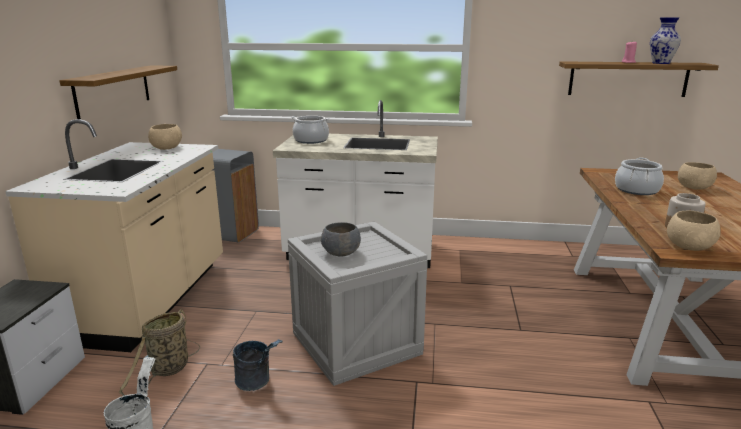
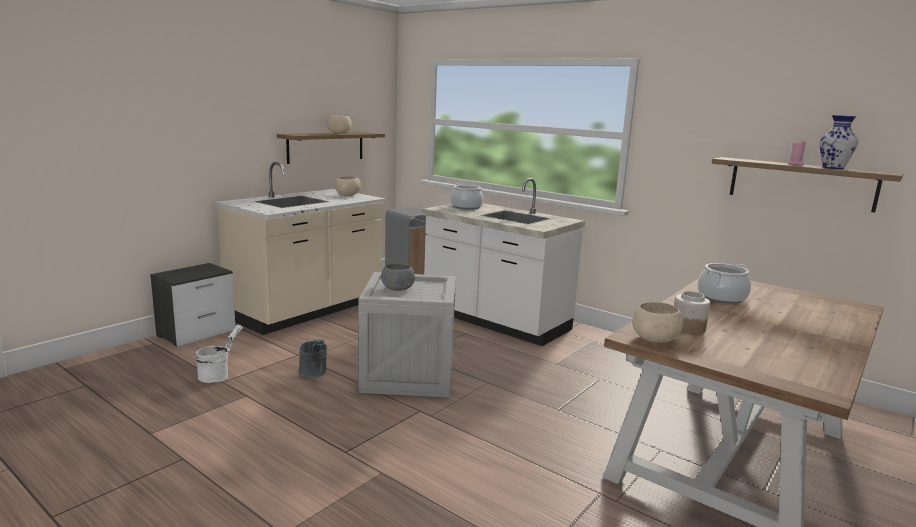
camera: 30 degrees right, 5 degrees down
(168, 370) = (271, 351): basket -> none
(694, 188) = (800, 309): beige bowl -> beige bowl (339, 133)

